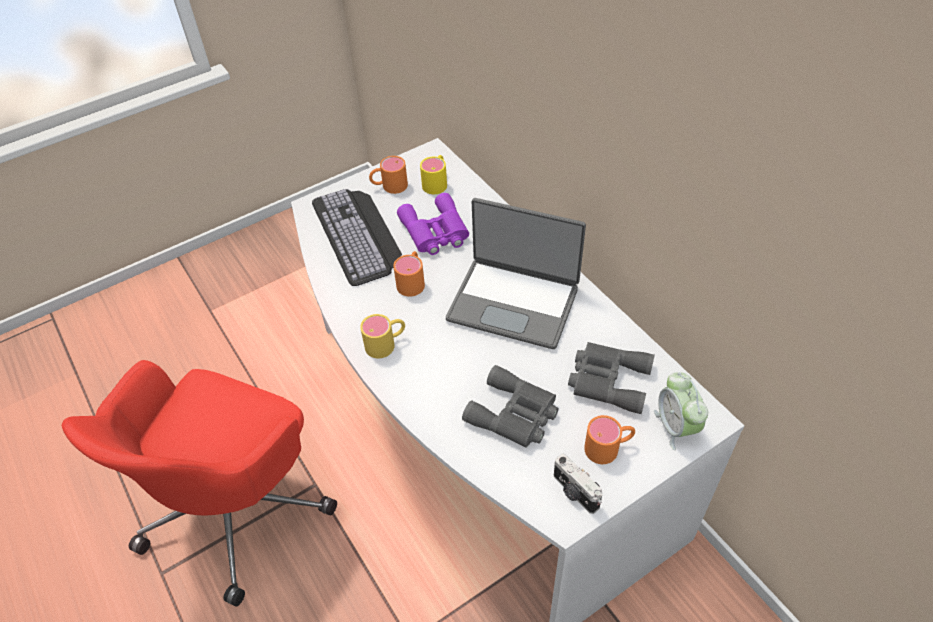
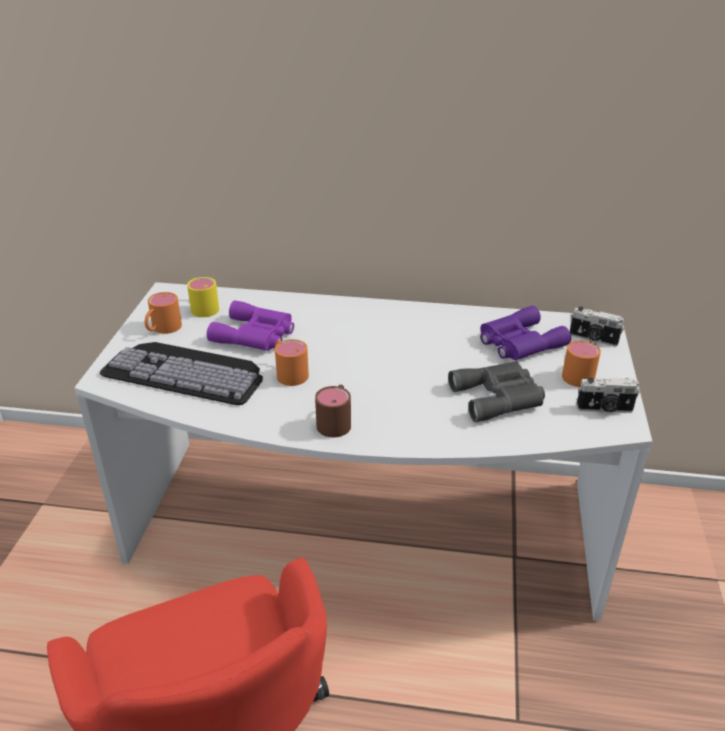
camera: 50 degrees left, 15 degrees down
(386, 343) = (336, 421): yellow mug -> brown mug
(514, 302) = (388, 340): laptop -> none
(607, 380) = (518, 342): grey binoculars -> purple binoculars
(676, 426) = (593, 339): alarm clock -> camera

